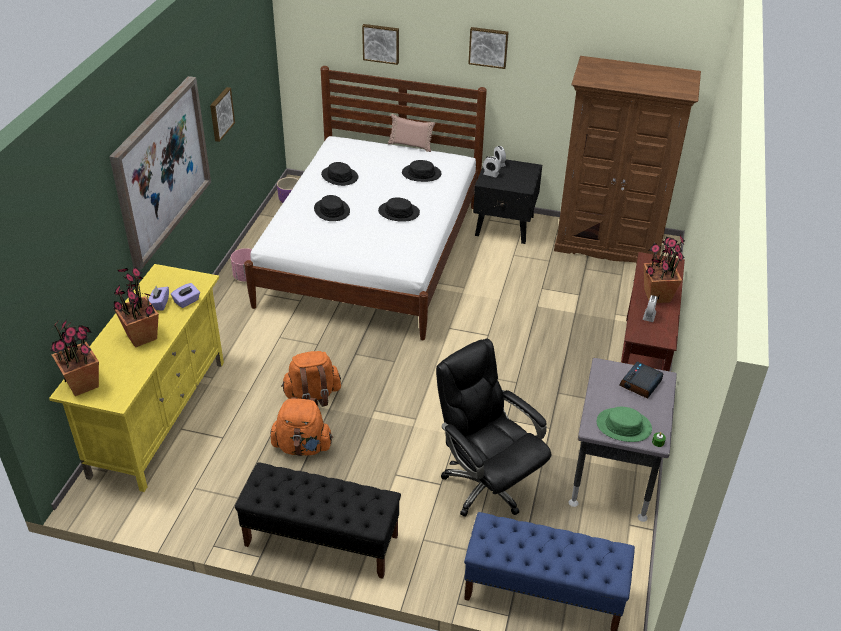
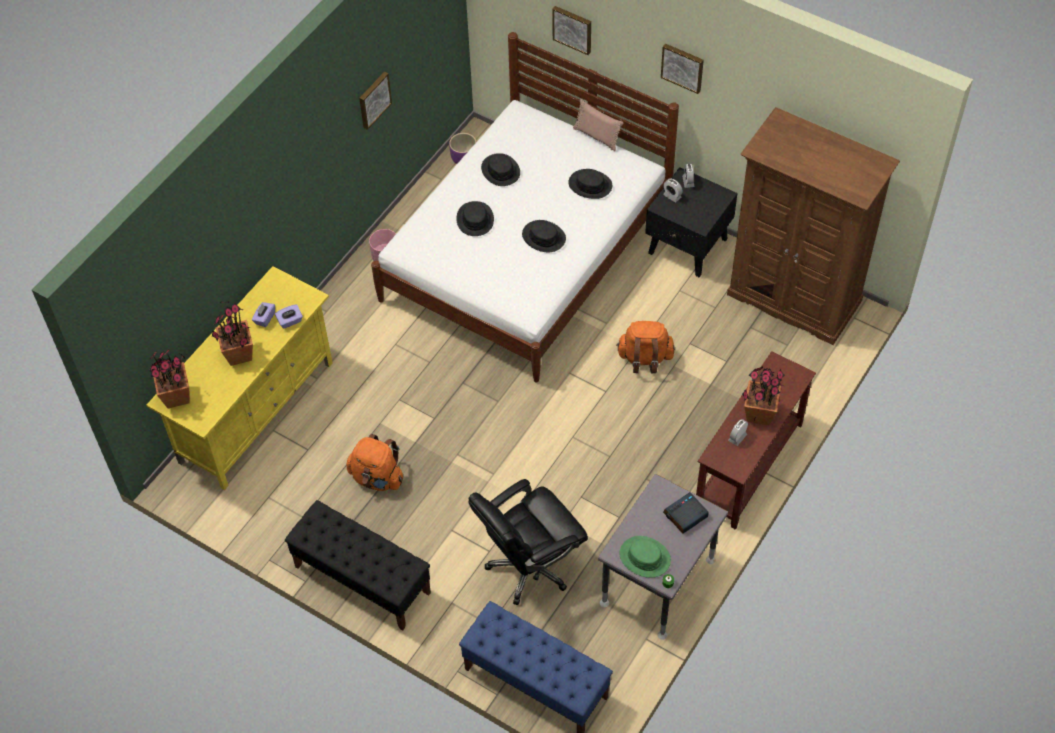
camera: 20 degrees right, 15 degrees up
(161, 170) = (289, 180): picture -> none
(312, 396) = (404, 423): orange backpack -> orange backpack (645, 358)
(487, 487) = (530, 566): black office chair -> black office chair turned 105 degrees counterclockwise

